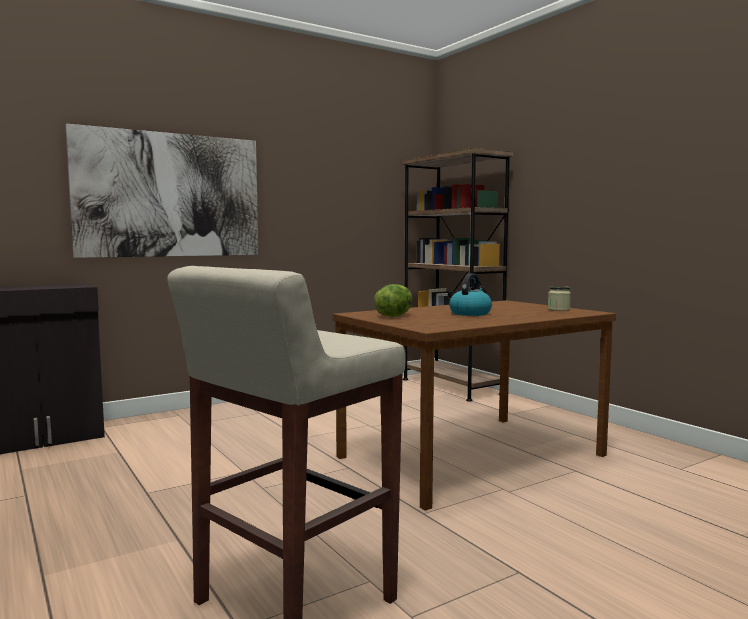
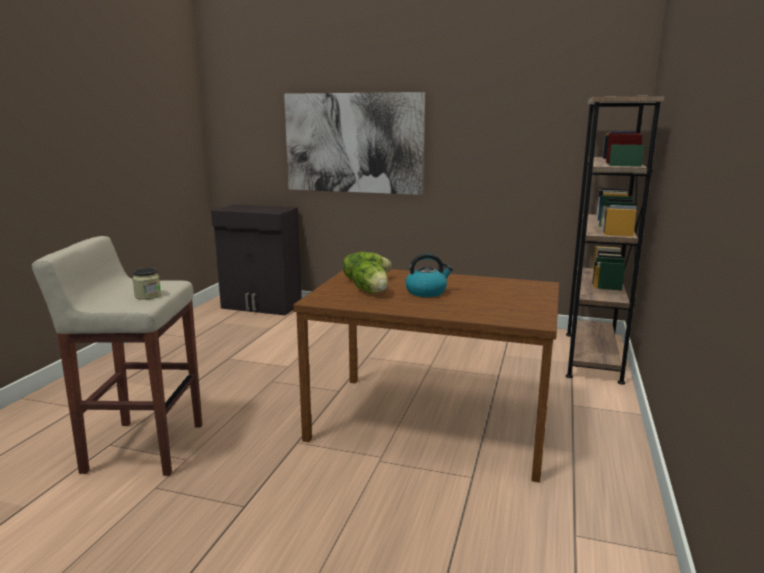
camera: 50 degrees right, 10 degrees up
(437, 319) = (371, 291): none -> lettuce
(558, 309) = (527, 309): jar -> jar (148, 296)

